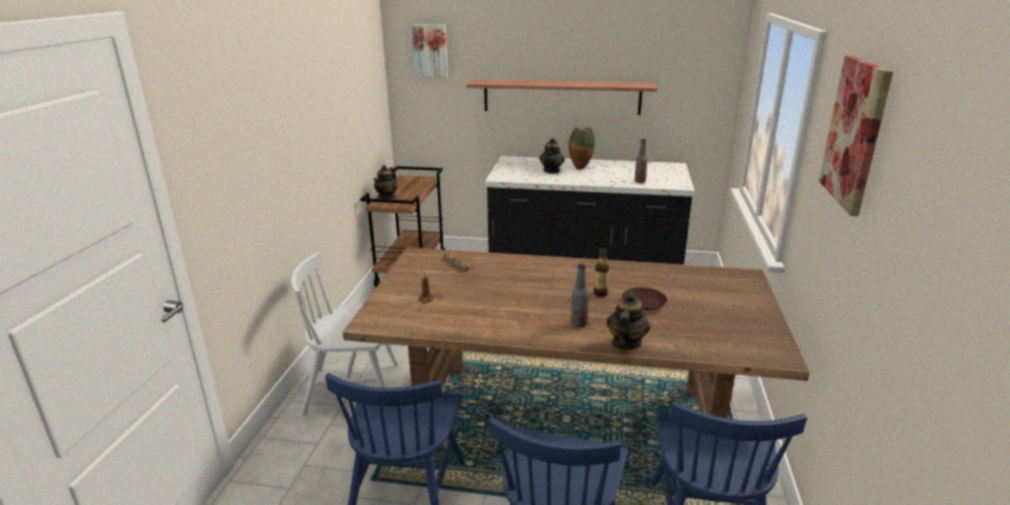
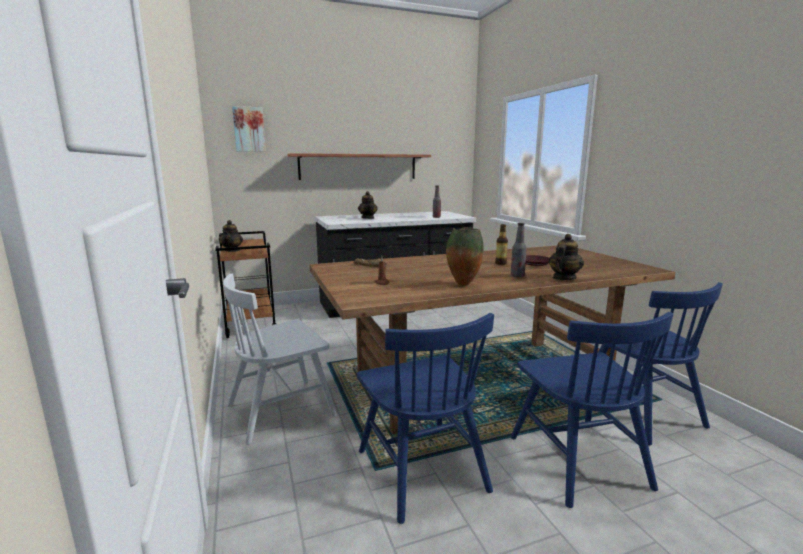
camera: 30 degrees left, 10 degrees down
(580, 168) = (385, 216): vase -> vase (462, 284)
(626, 343) = (563, 278): teapot -> teapot turned 45 degrees clockwise
(855, 133) = (672, 109): picture -> none

